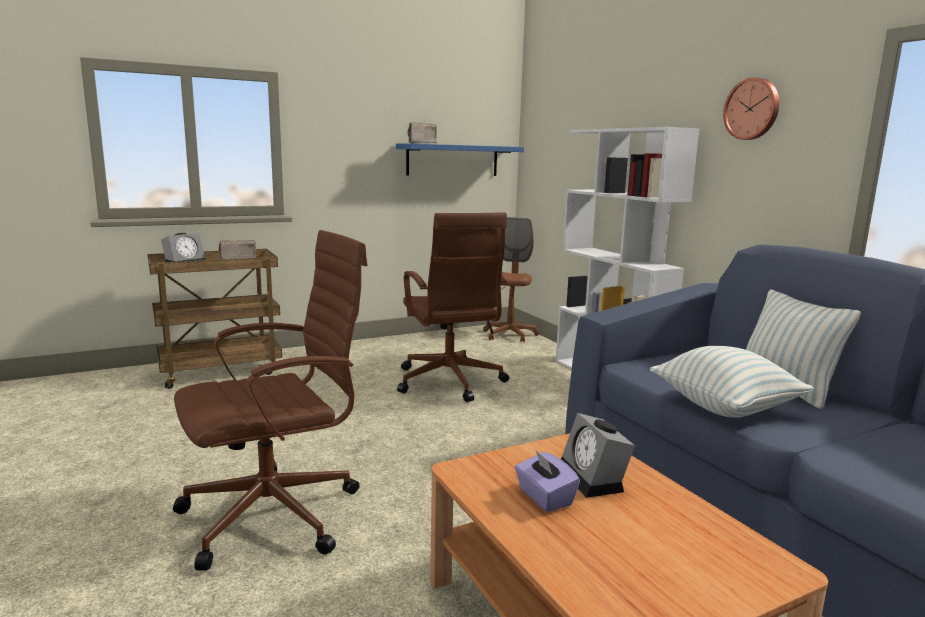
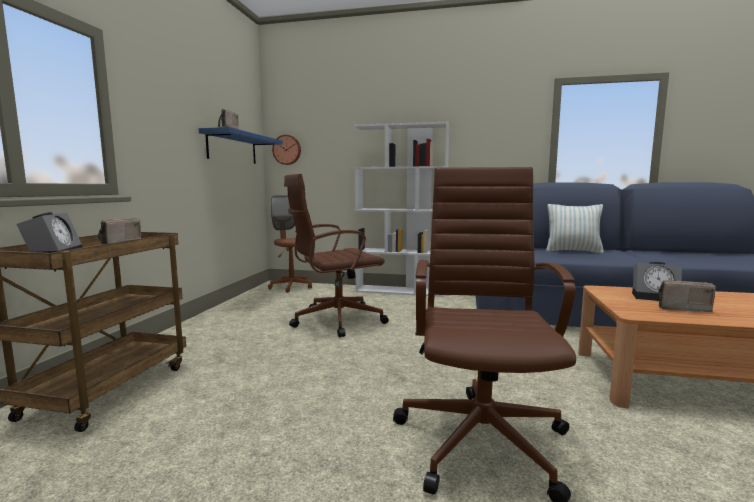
camera: 50 degrees left, 5 degrees down
(450, 382) = (335, 320): brown office chair -> brown office chair turned 135 degrees clockwise
(544, 497) = (680, 308): purple tissue box -> radio
(725, 408) = (594, 259): pillow -> none
(752, 109) = (482, 115): wall clock -> wall clock (287, 150)

